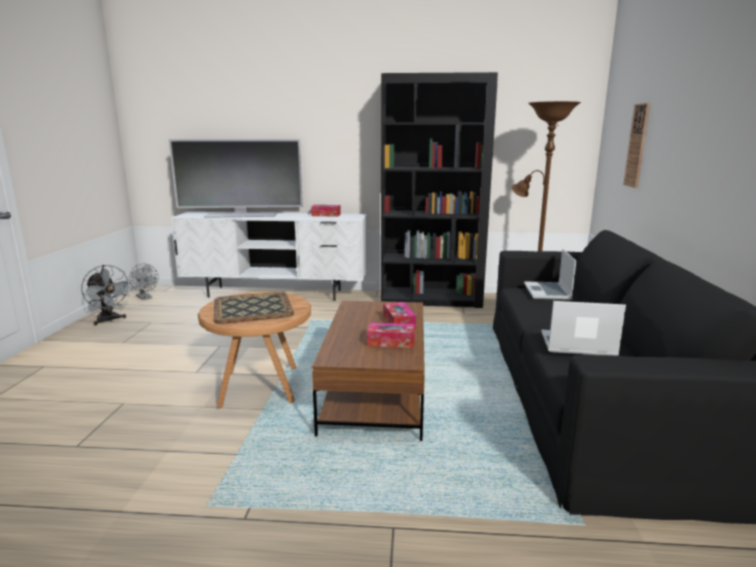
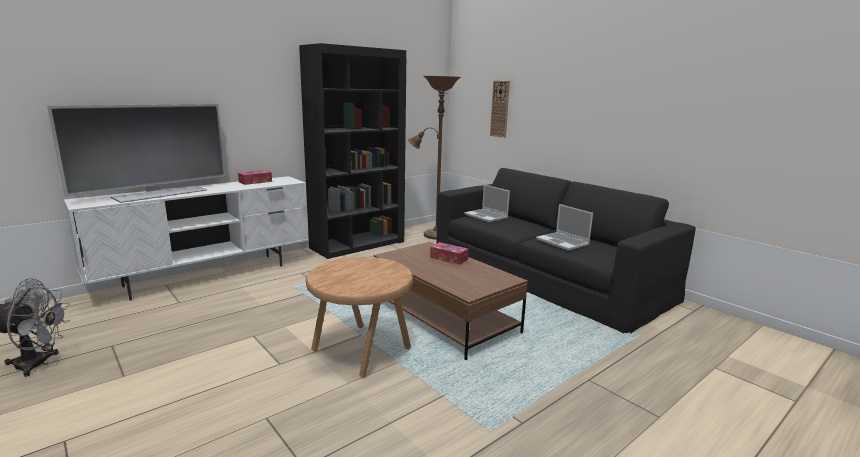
camera: 45 degrees left, 0 degrees up
(253, 307) = (359, 275): tray -> none
(391, 342) = (474, 271): tissue box -> none
(576, 345) = (563, 242): laptop -> laptop turned 90 degrees counterclockwise

